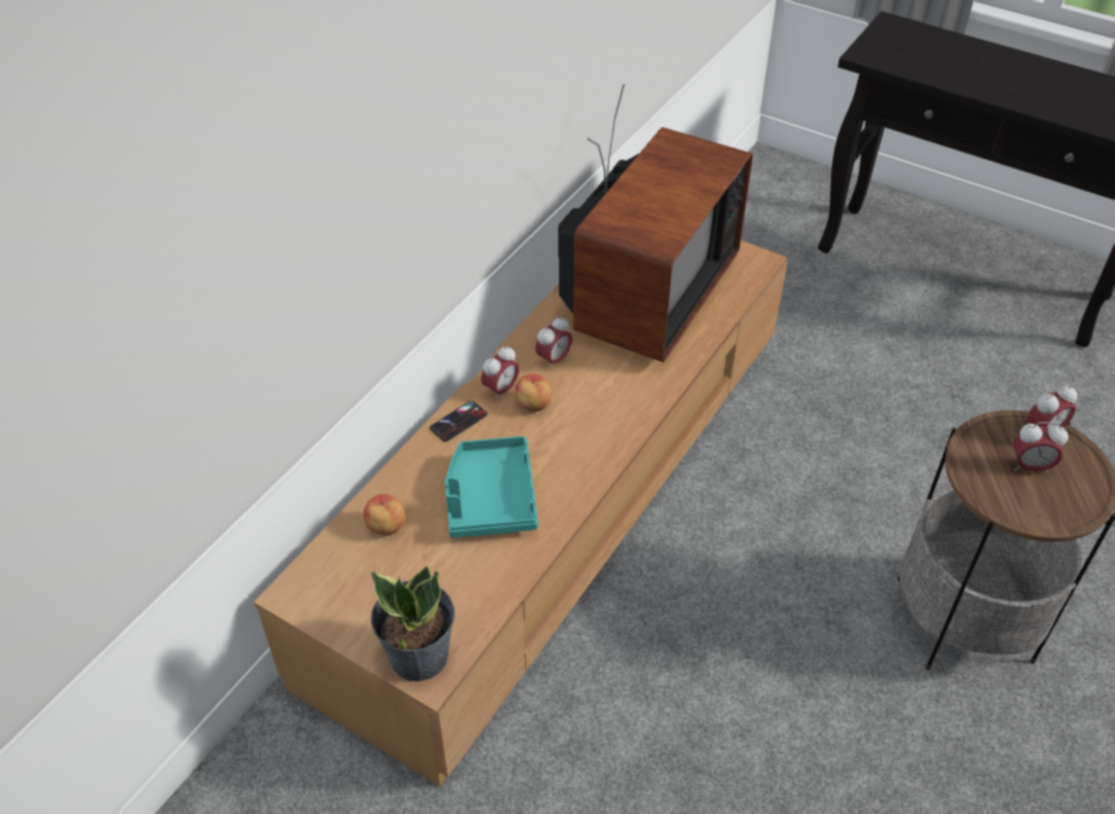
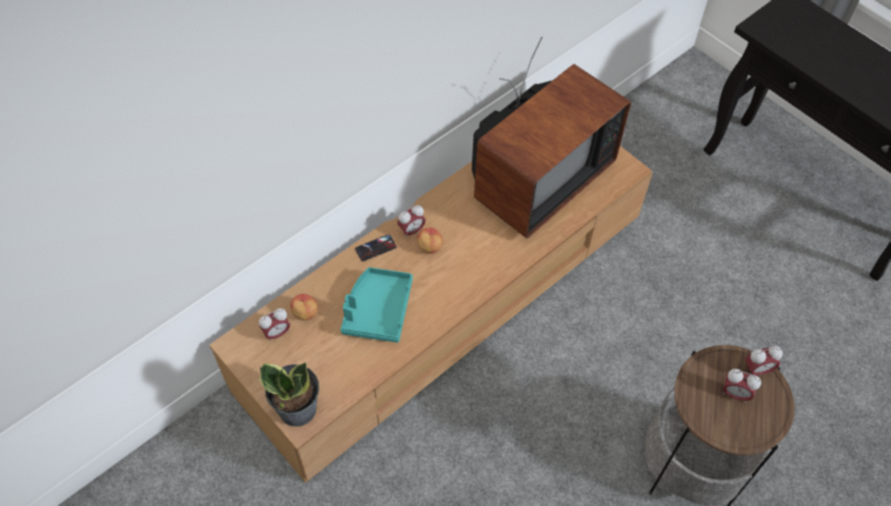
camera: 15 degrees right, 10 degrees up
(553, 360) = (455, 216): alarm clock -> alarm clock (277, 333)

